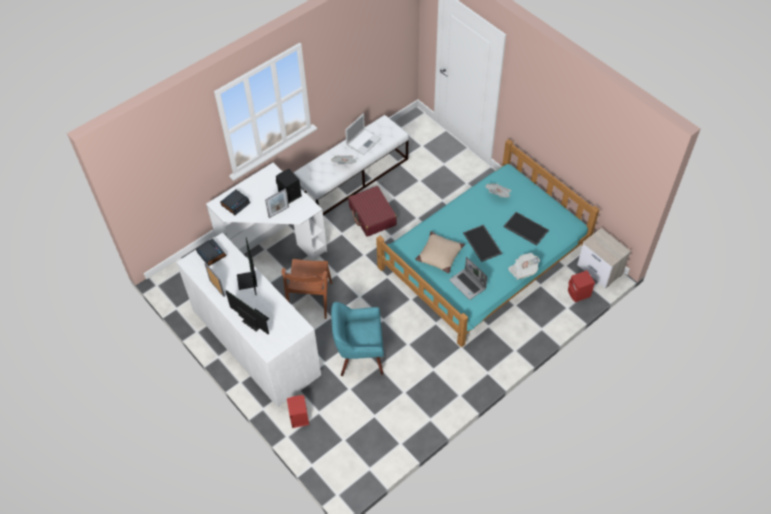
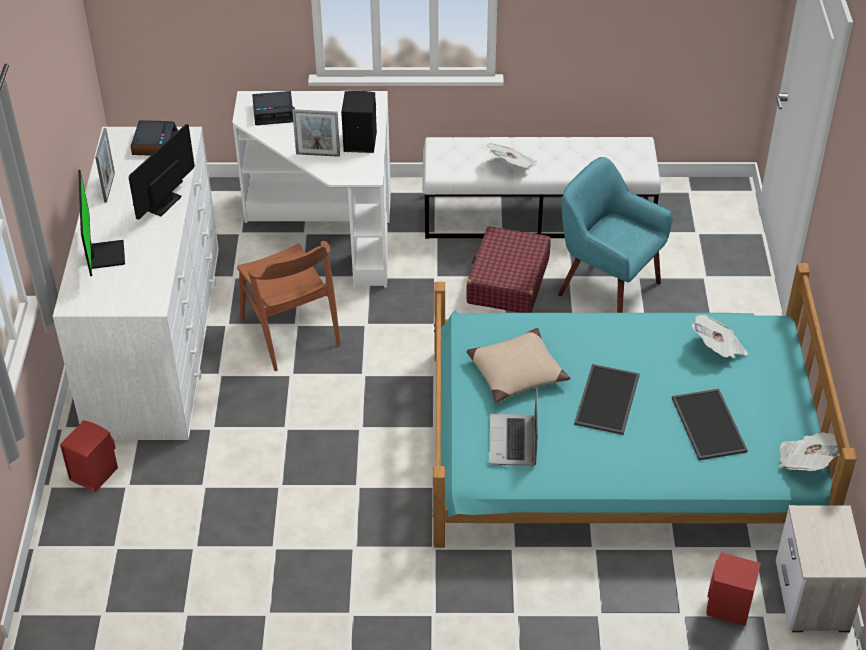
camera: 40 degrees right, 10 degrees down
(310, 299) = (290, 333): brown chair -> brown chair turned 75 degrees counterclockwise
(359, 356) = (270, 453): turquoise armchair -> turquoise armchair (607, 288)
(364, 141) = (576, 153): laptop -> none
(523, 270) = (630, 481): newspaper -> newspaper (806, 461)

